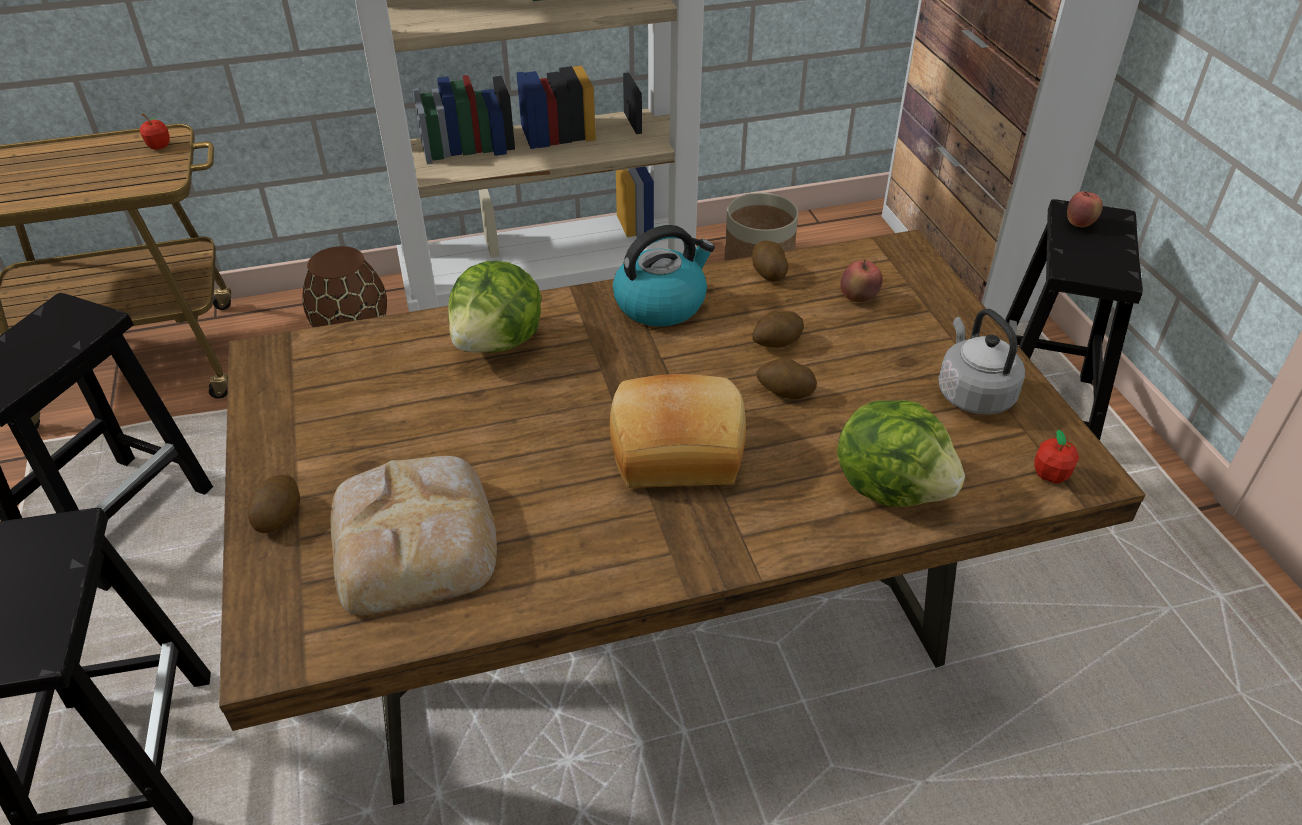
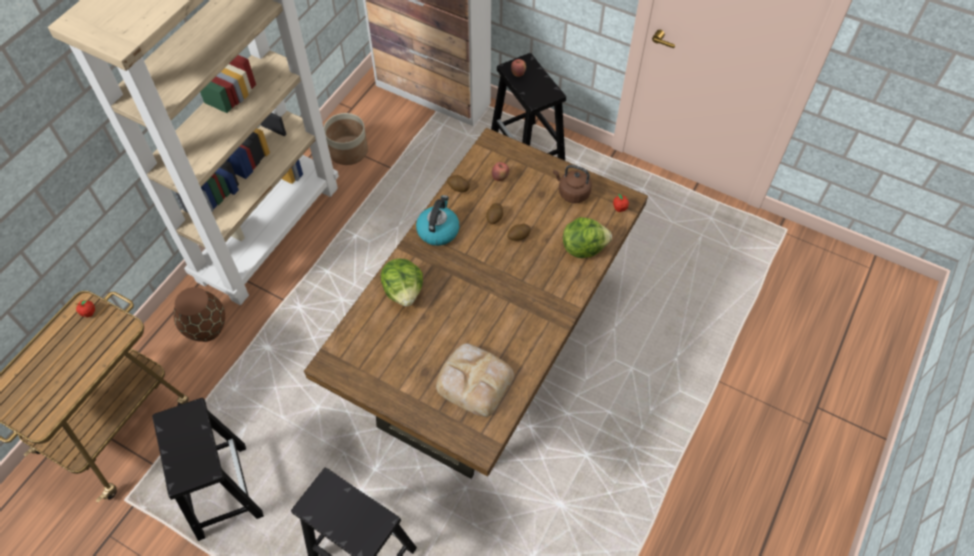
camera: 45 degrees left, 15 degrees up
(278, 515) = (422, 410): potato -> none
(676, 448) = (510, 284): bread -> none
(972, 393) = (572, 193): grey kettle -> brown kettle

